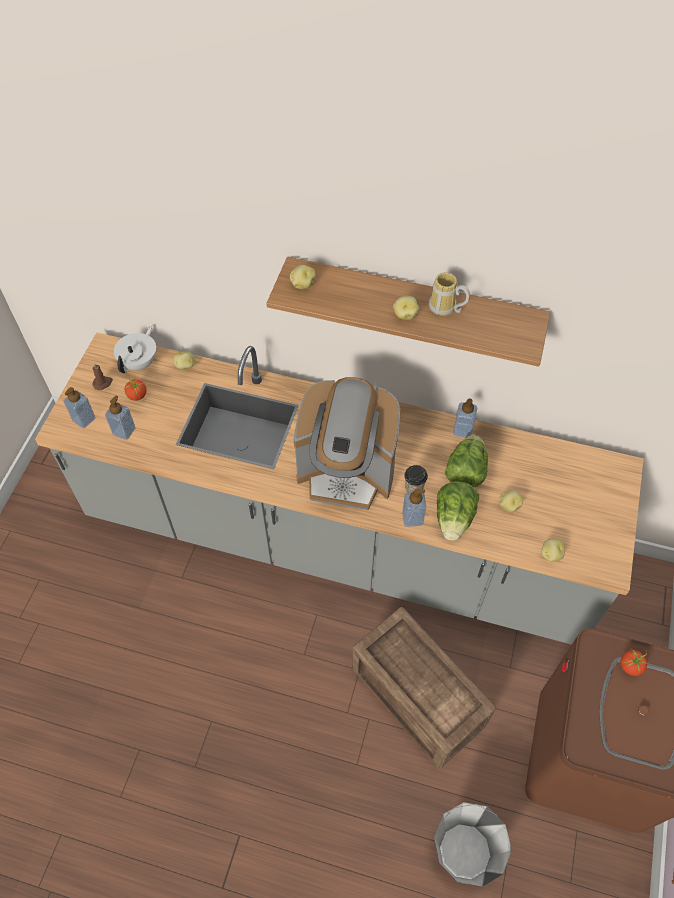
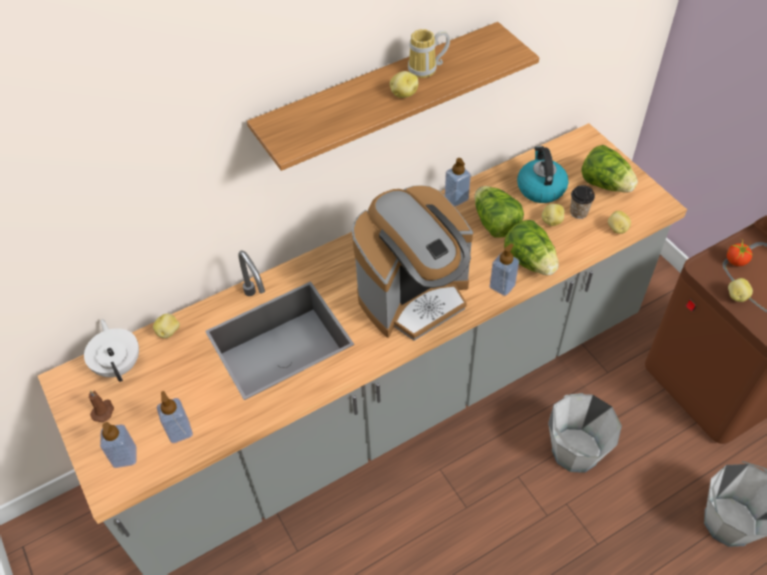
camera: 45 degrees left, 5 degrees down
(137, 395) = (153, 392): tomato -> none
(302, 284) = (291, 130): potato -> potato (736, 296)
(414, 488) = (475, 265): cup -> cup (578, 212)
(417, 693) = (575, 451): crate -> grey bucket
(534, 474) = (540, 188): none -> kettle
(589, 515) = (605, 184): none -> lettuce

